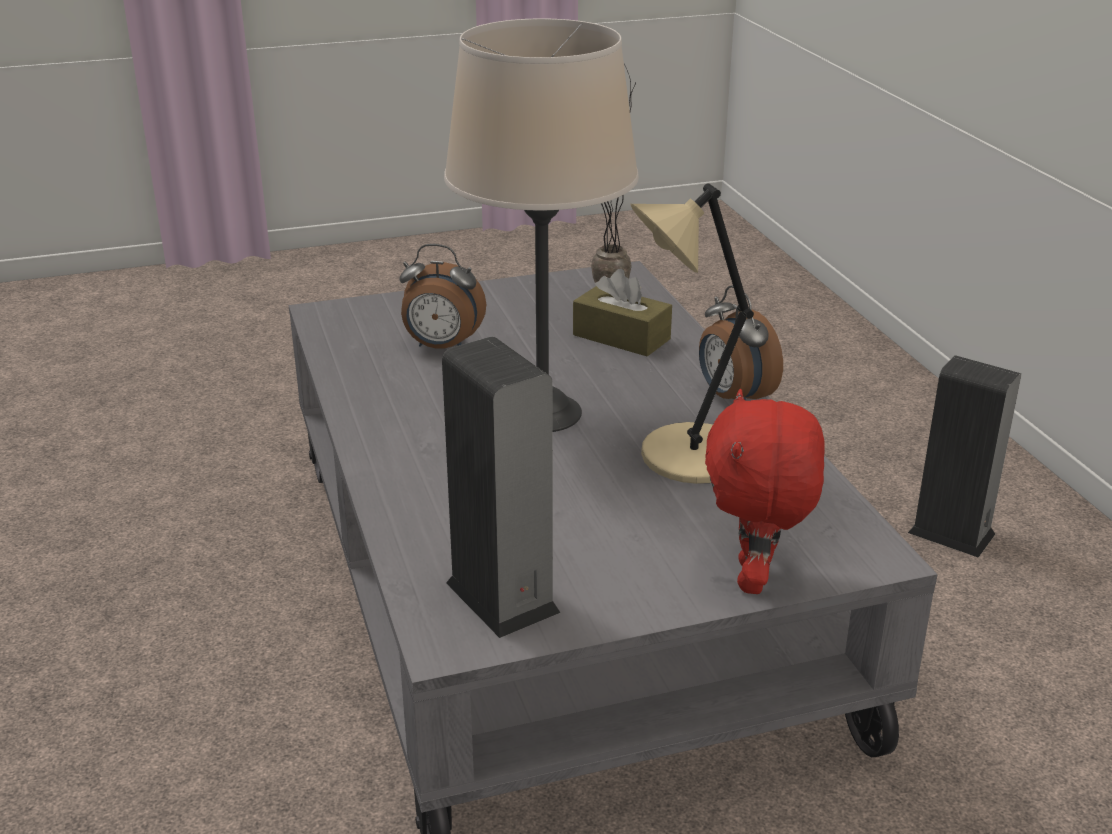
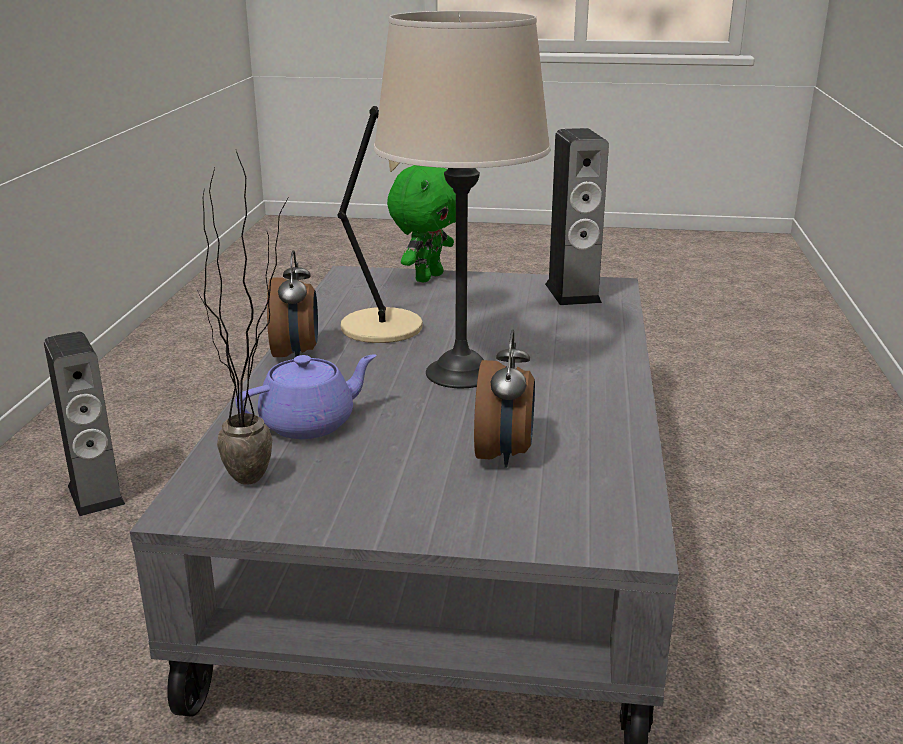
camera: 155 degrees left, 5 degrees down
(442, 347) = (504, 454): alarm clock -> alarm clock turned 60 degrees clockwise
(621, 337) = (310, 423): brown tissue box -> purple teapot
(755, 579) = (427, 277): red plush toy -> green plush toy

